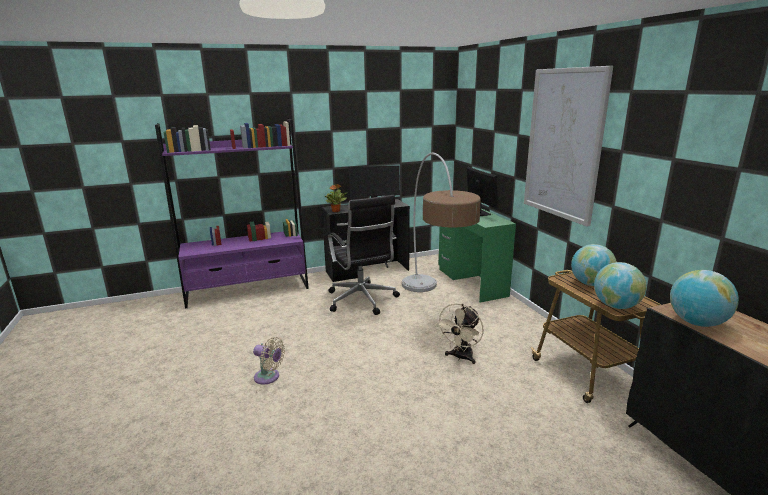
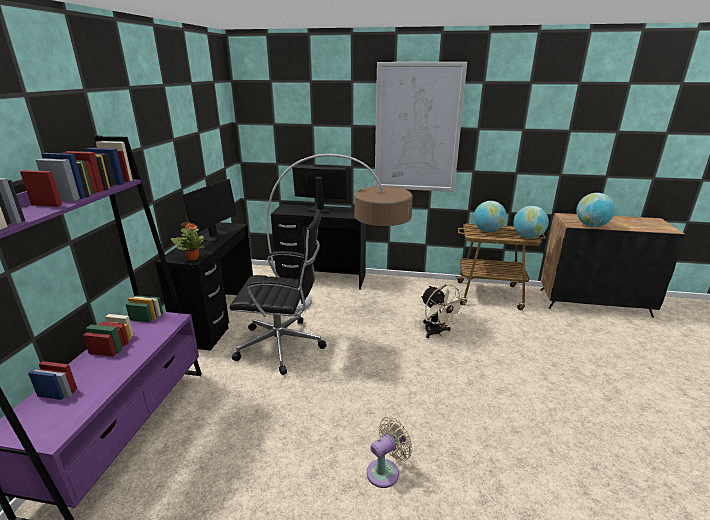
camera: 60 degrees left, 5 degrees up
(471, 282) = (322, 278): green desk -> black desk

